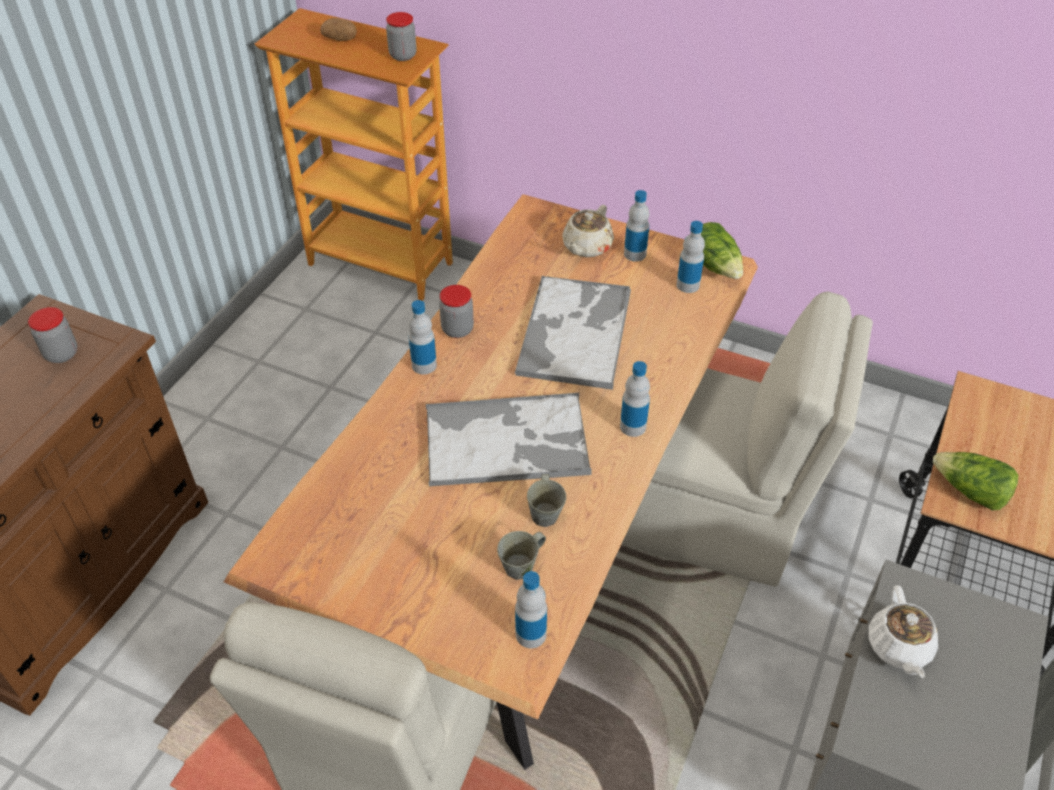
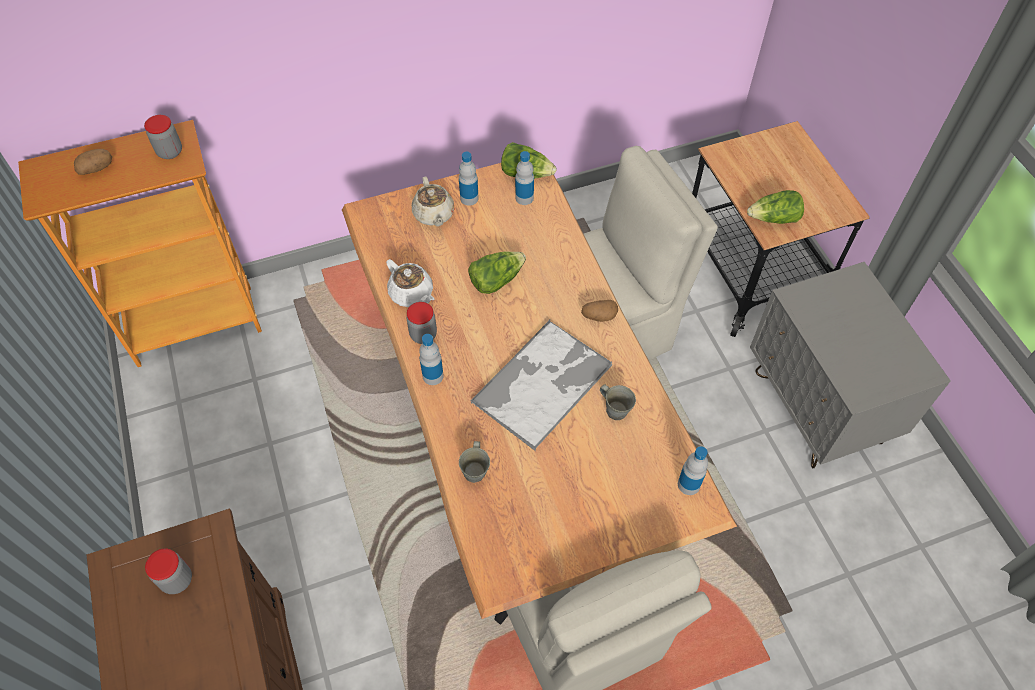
camera: 45 degrees left, 10 degrees up
(521, 567) = (639, 452): grey mug -> grey mug (475, 471)
(575, 331) = (496, 280): tray -> lettuce
(633, 426) = (599, 316): bottle -> potato
(899, 647) = (825, 333): white teapot -> white teapot (412, 294)

